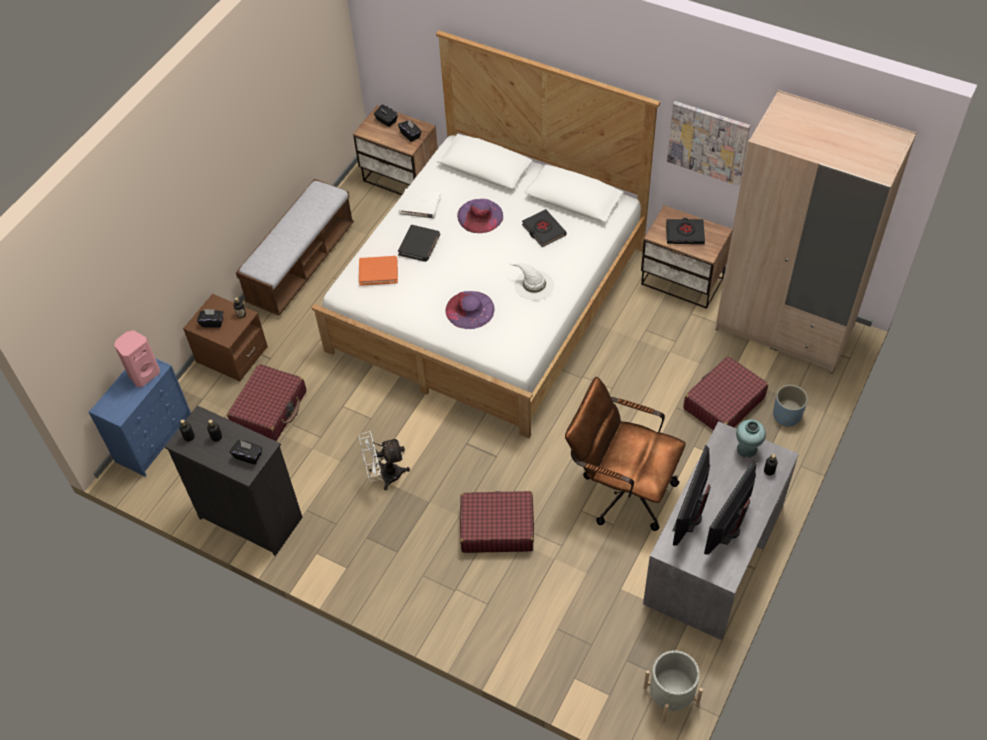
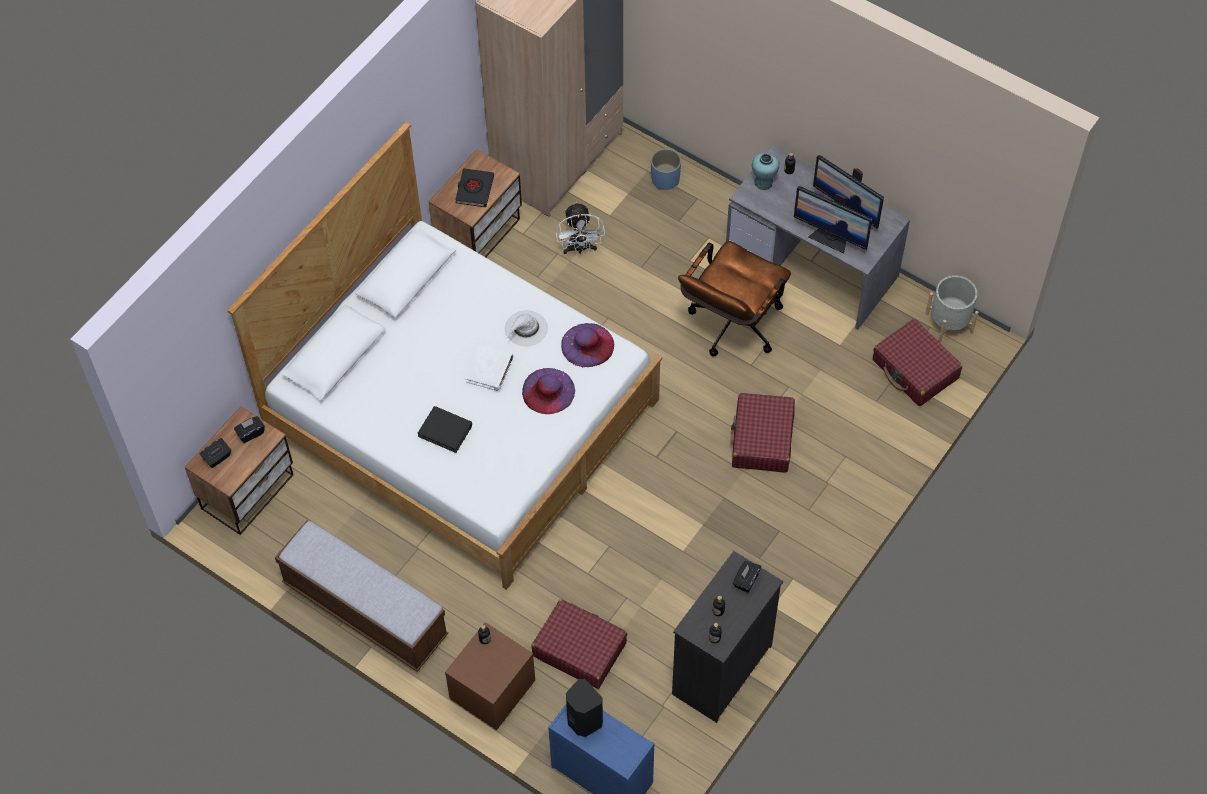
camera: 85 degrees left, 5 degrees up
(143, 374) = (583, 721): pink speaker -> black speaker
(212, 322) = (491, 671): black tissue box -> none
(378, 272) = (478, 473): orange book -> none
(384, 475) = (686, 536): white fan -> white fan (579, 249)
(419, 206) = (381, 427): white book -> white book (489, 369)
(480, 216) = (413, 368): purple hat -> purple hat (587, 345)
(543, 230) = (448, 310): black book -> none
(708, 142) = (440, 107): picture -> none
(723, 403) = (642, 227): red suitcase -> red suitcase (915, 369)

